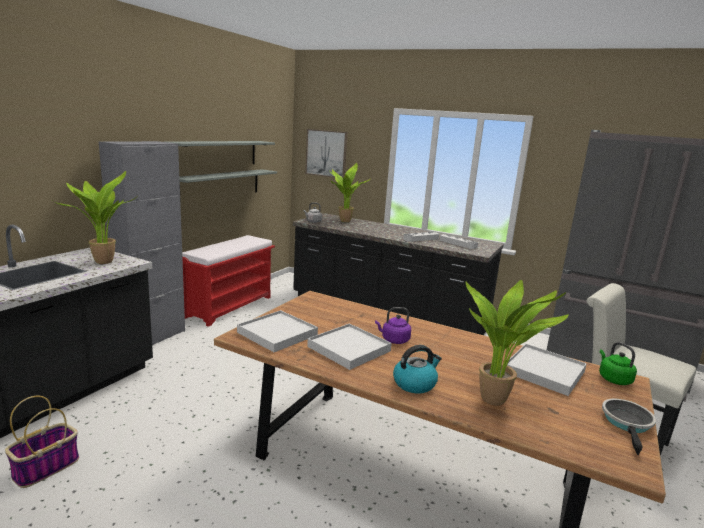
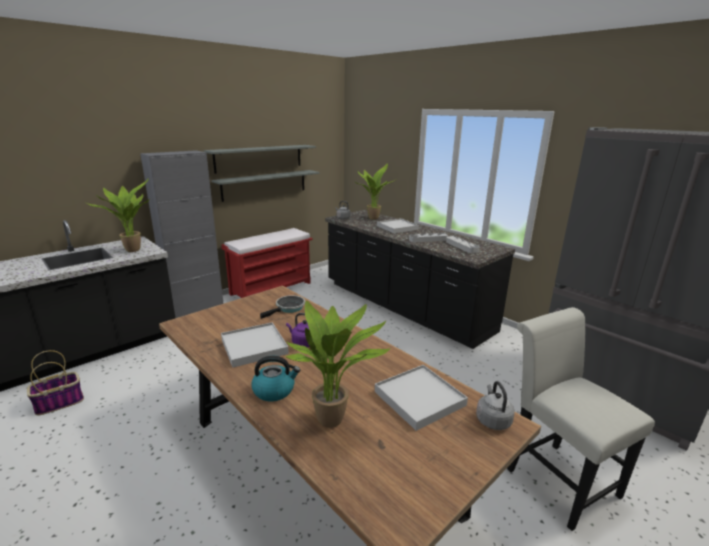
camera: 20 degrees right, 5 degrees up
(277, 333) = (211, 324): white tray -> white tray (397, 227)
(326, 153) = (369, 154): picture -> none
(613, 379) = (492, 420): green kettle -> grey kettle
(627, 424) = (449, 477): frying pan -> frying pan (288, 308)

